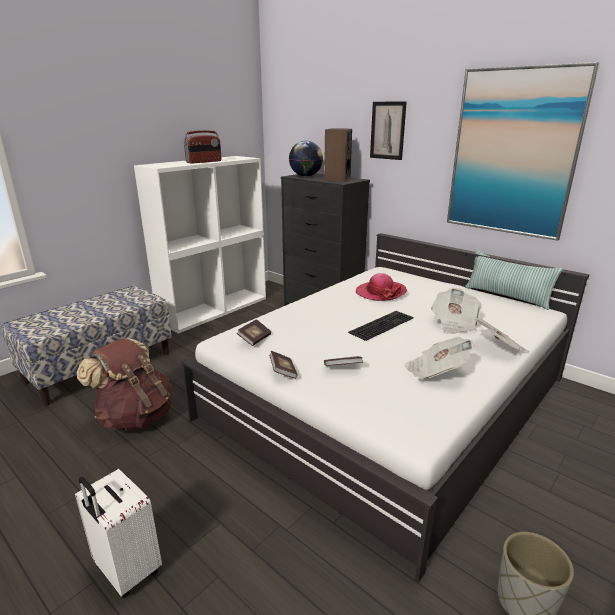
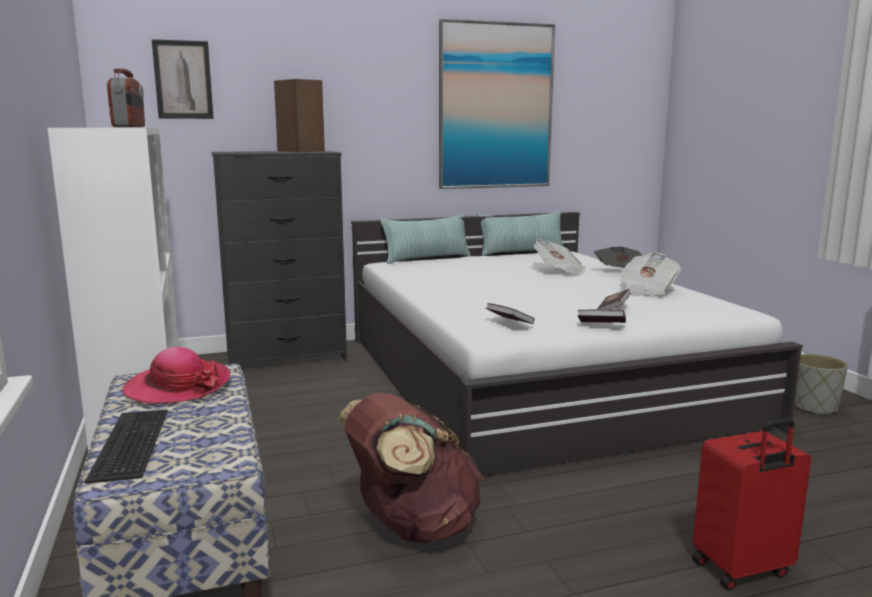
camera: 60 degrees left, 10 degrees down
(126, 571) = (742, 570): white suitcase -> red suitcase
(306, 176) = (244, 152): globe -> none
(380, 292) = (450, 274): hat -> hat (177, 387)
(381, 324) = (532, 286): keyboard -> keyboard (127, 443)
(387, 130) = (345, 85): picture -> picture (183, 80)
(419, 276) = (427, 258): none -> pillow

